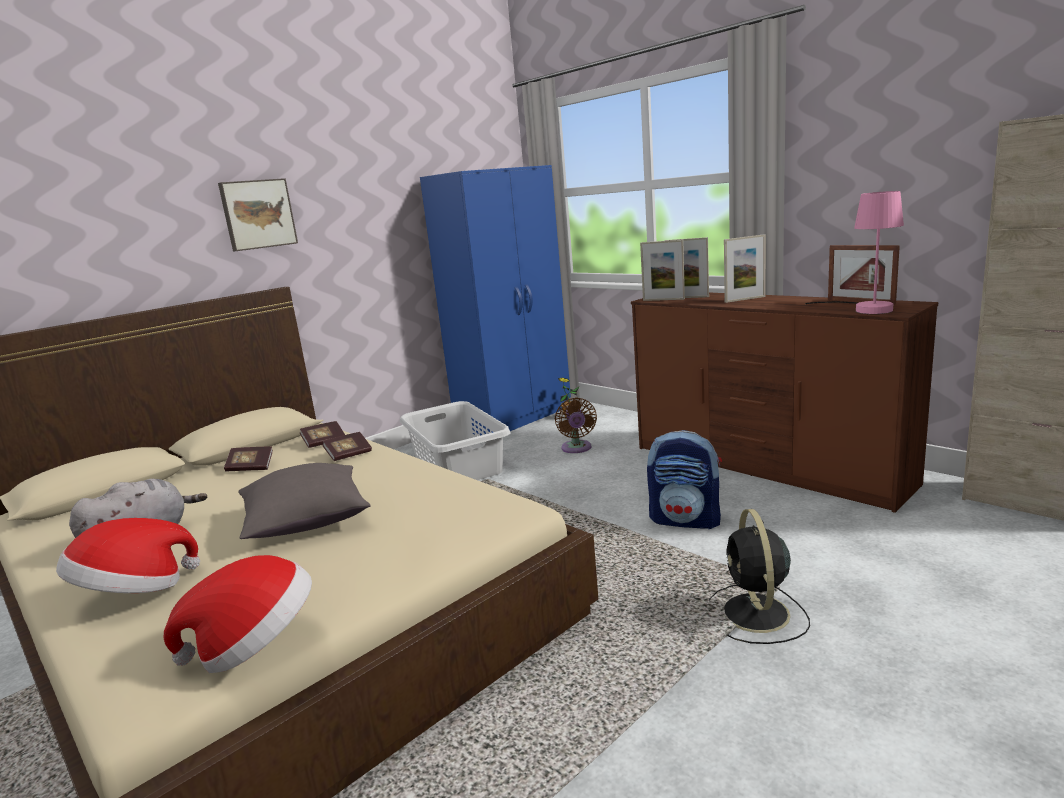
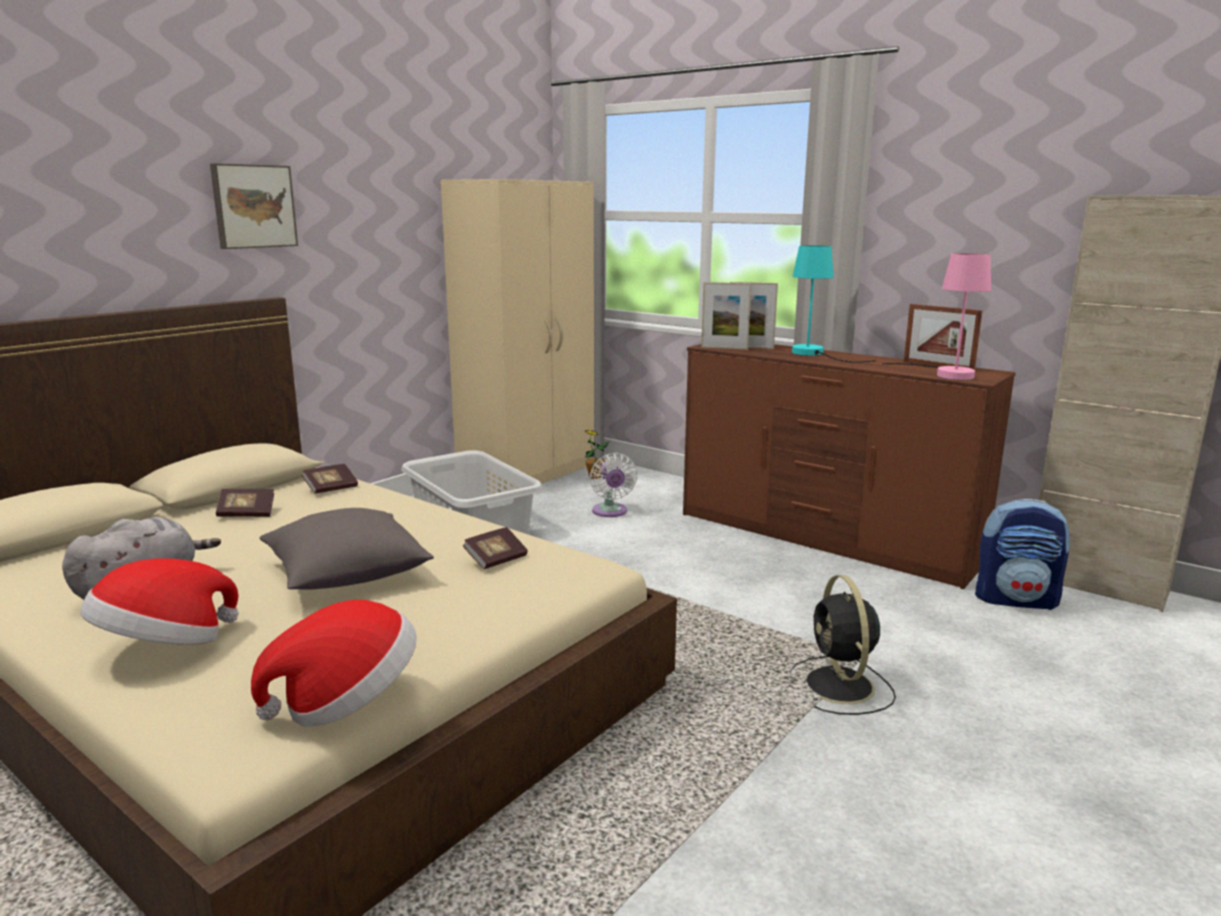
camera: 10 degrees left, 0 degrees up
(348, 455) = (369, 504): book -> book (496, 560)
(515, 417) = (528, 474): blue wardrobe -> beige wardrobe
(576, 448) = (610, 512): brown fan -> white fan
(686, 520) = (749, 592): backpack -> backpack (1016, 599)
(745, 299) = (815, 354): picture frame -> turquoise table lamp

